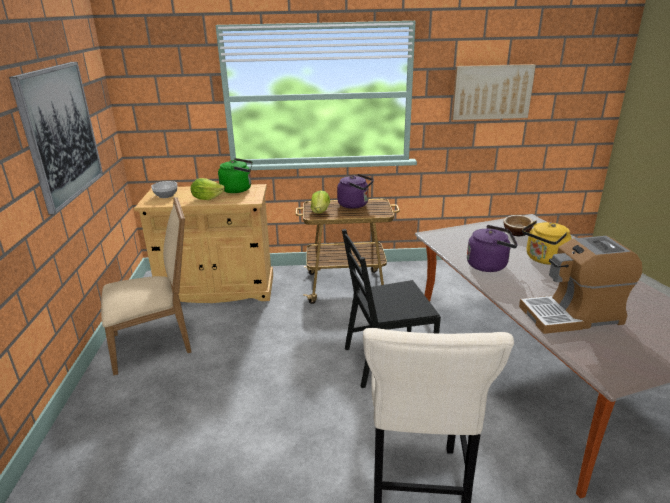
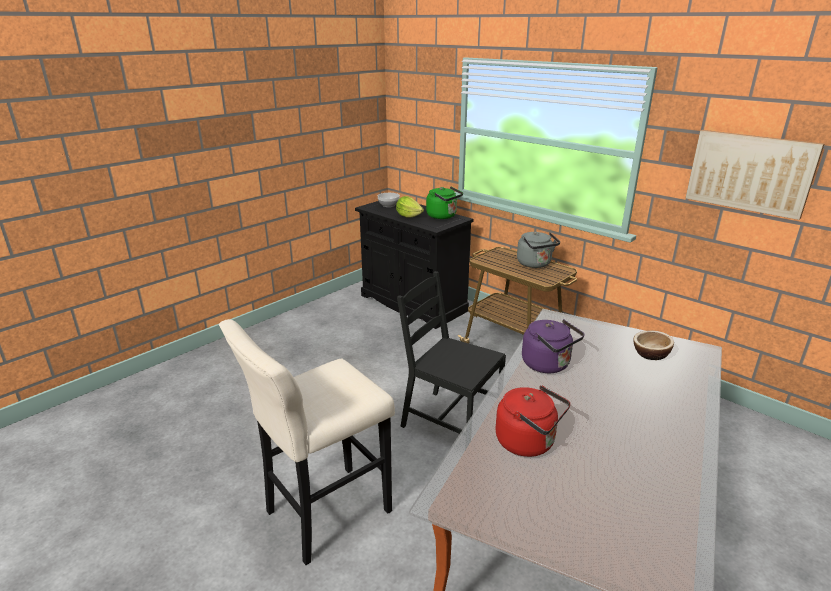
camera: 45 degrees right, 0 degrees up
(60, 134) = (302, 135): picture -> none
(157, 343) = (327, 321): beige chair -> none
(217, 289) = (413, 303): beige cabinet -> black cabinet
(320, 211) = (495, 259): lettuce -> none
(355, 205) = (535, 264): purple kettle -> grey kettle
(544, 259) = (620, 390): yellow kettle -> none
(572, 315) = (528, 443): coffee machine -> red kettle

